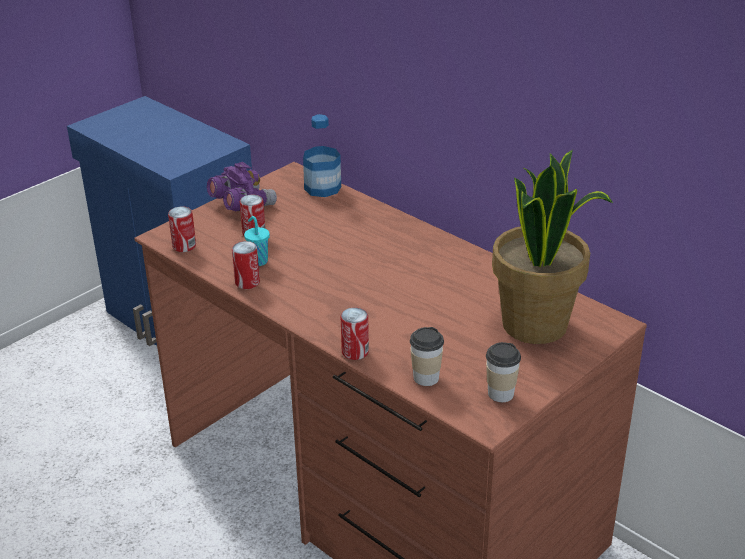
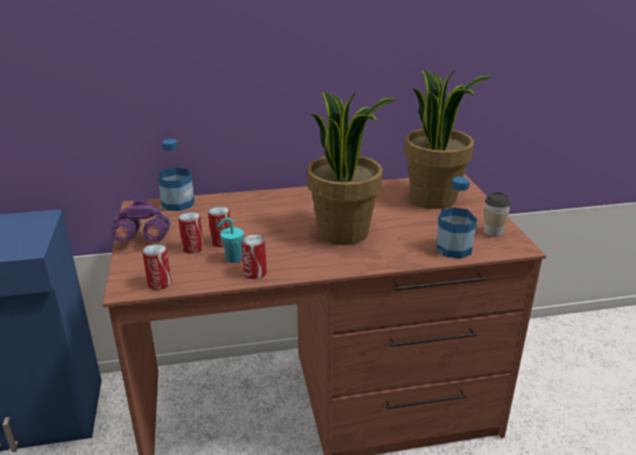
camera: 55 degrees left, 5 degrees down
(355, 352) = (398, 262): can -> can (221, 242)
(379, 298) = (344, 232): none -> potted plant
(426, 378) = (453, 248): cup -> bottle

